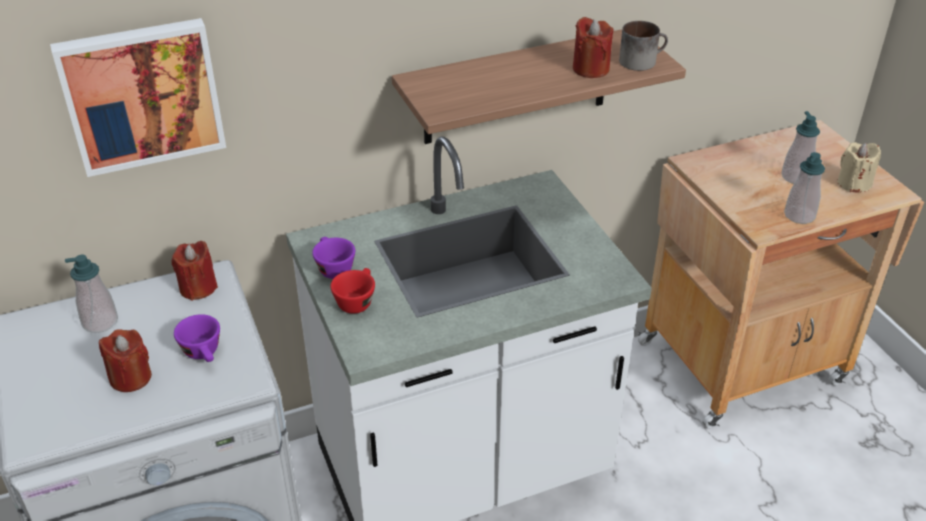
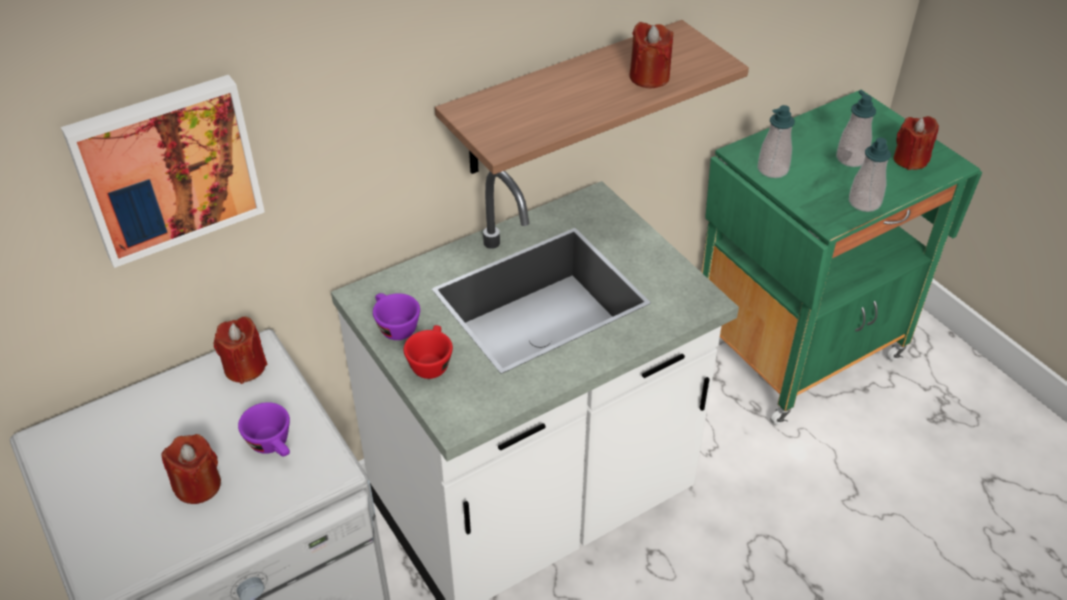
camera: 10 degrees left, 5 degrees up
(100, 322) = (143, 423): soap dispenser -> soap dispenser (772, 169)
(641, 60) = (699, 61): mug -> none
(743, 361) = (798, 347): brown cart -> green cart
(853, 184) = (910, 160): beige candle -> red candle

